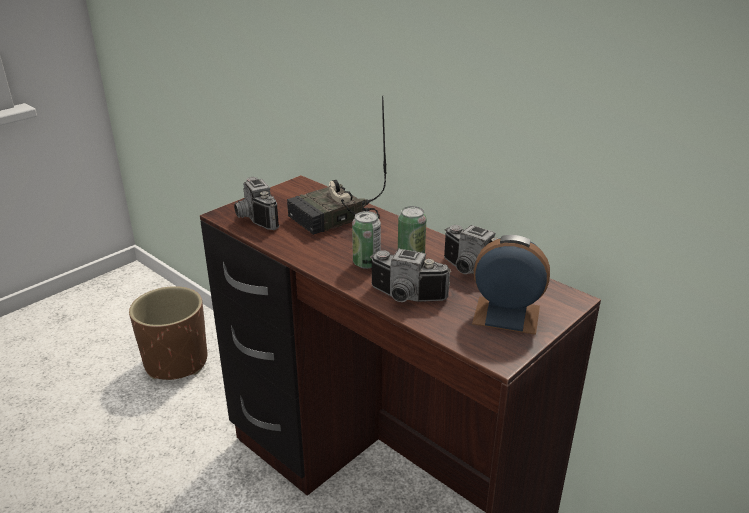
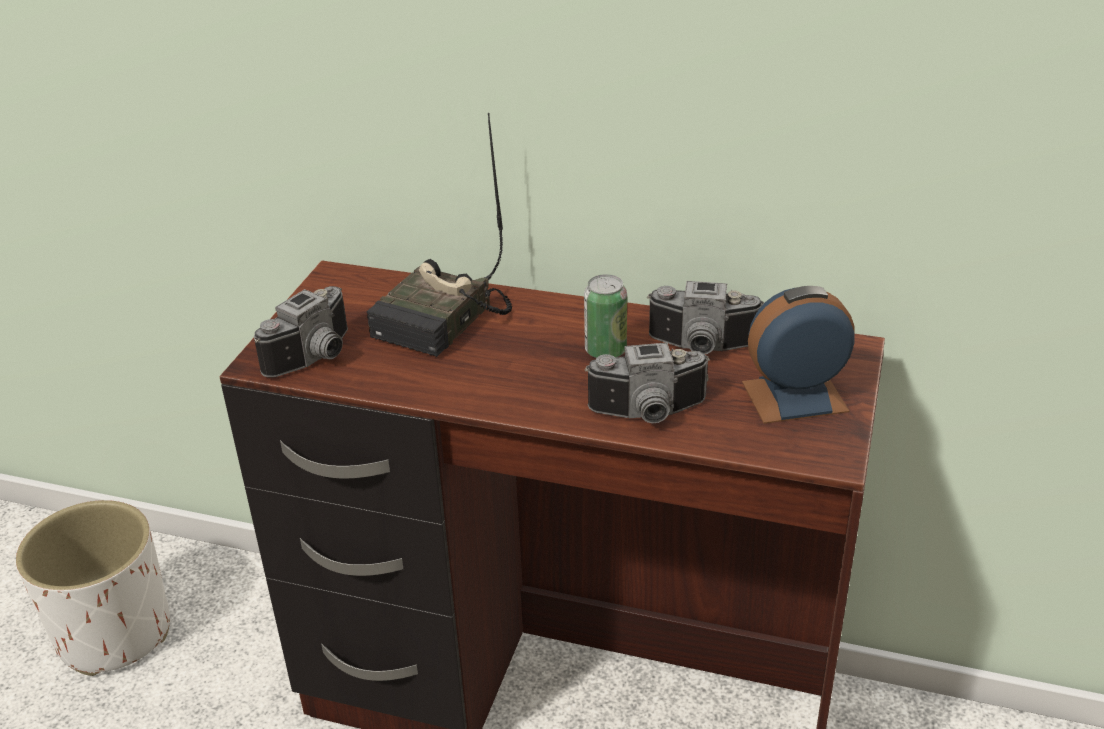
camera: 25 degrees left, 5 degrees up
(177, 362) = (115, 632): brown planter -> white planter
(253, 219) = (317, 357): camera -> camera turned 90 degrees counterclockwise
(366, 263) = (552, 378): can -> none

